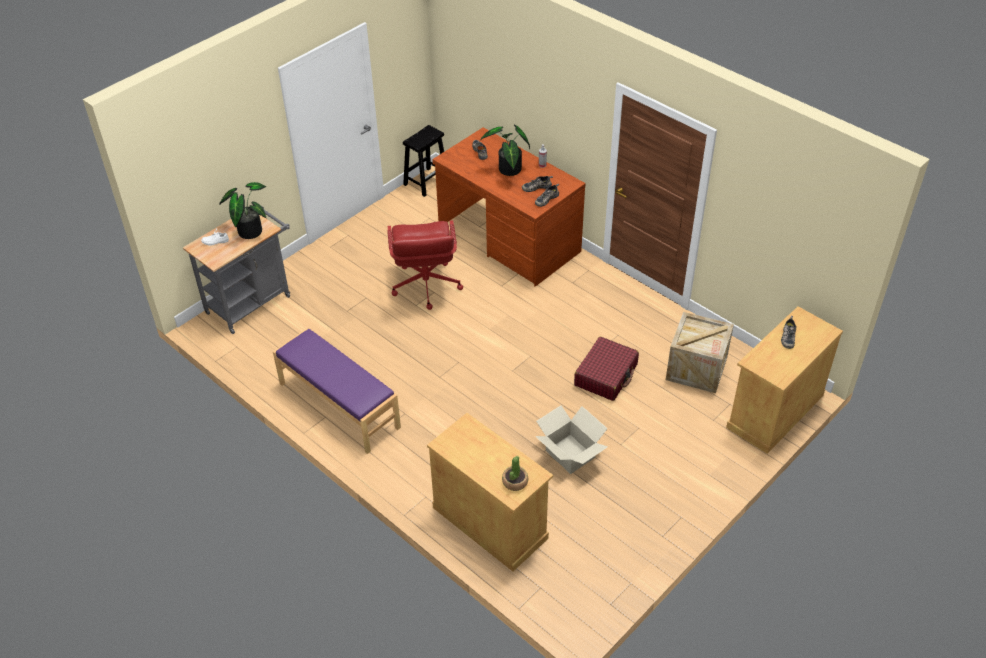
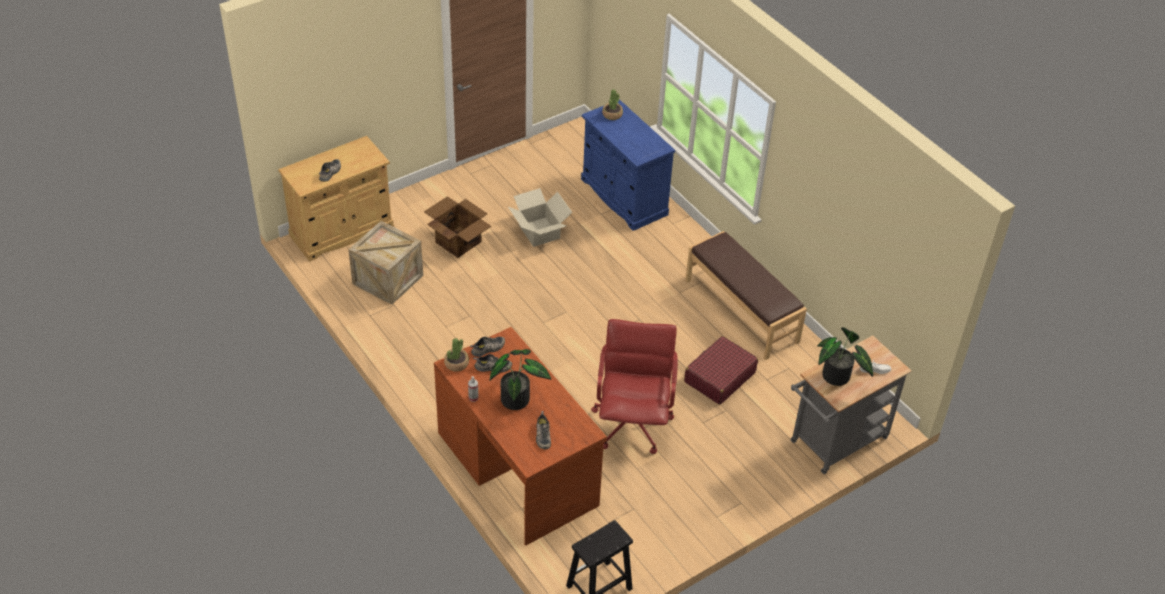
camera: 170 degrees left, 0 degrees up
(338, 406) = (742, 310): purple bench -> brown bench
(490, 522) = (623, 197): beige cabinet -> blue cabinet
(566, 184) = (456, 363): none -> potted plant
(606, 375) = (477, 290): red suitcase -> red suitcase (719, 377)
(650, 424) = (458, 241): none -> cardboard box

